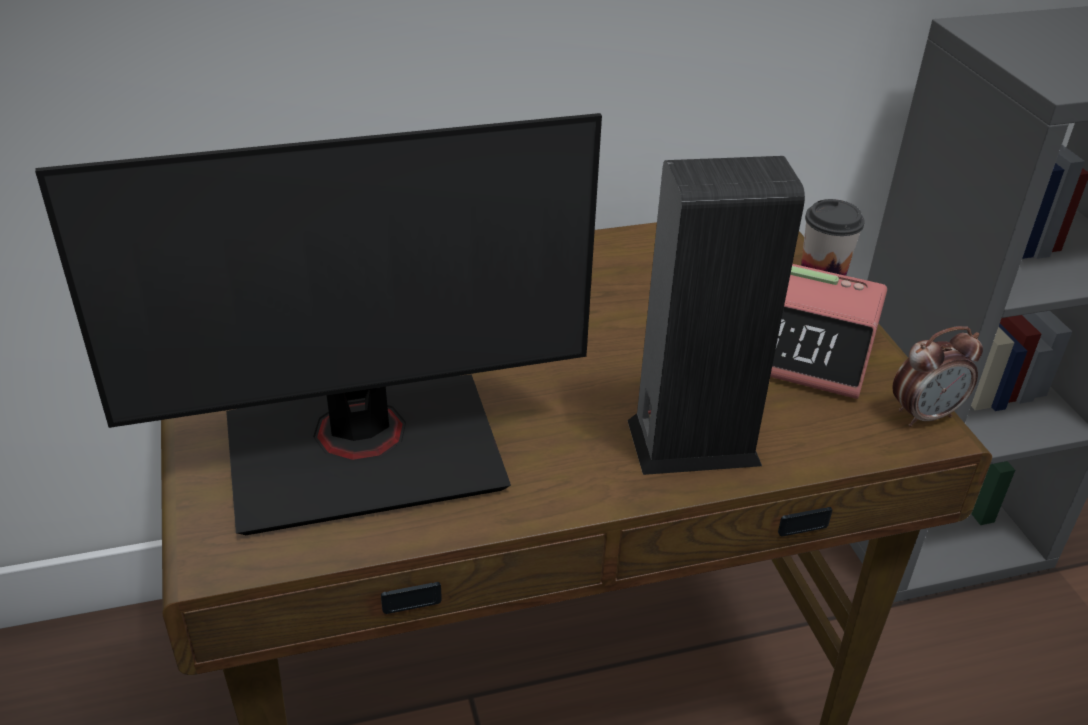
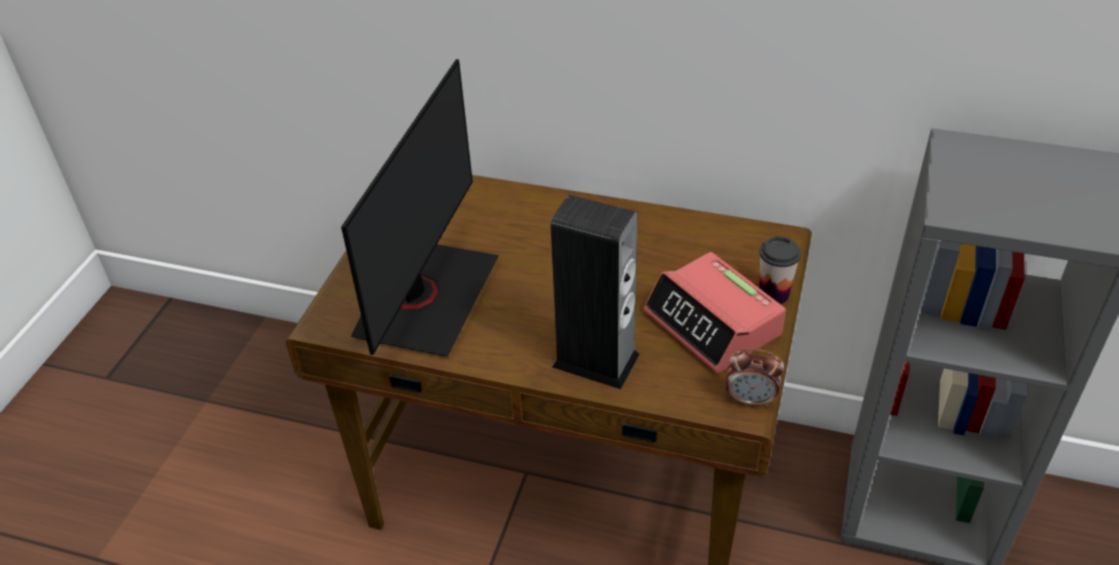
camera: 35 degrees right, 5 degrees up
(364, 451) = (425, 298): monitor -> monitor turned 90 degrees counterclockwise

